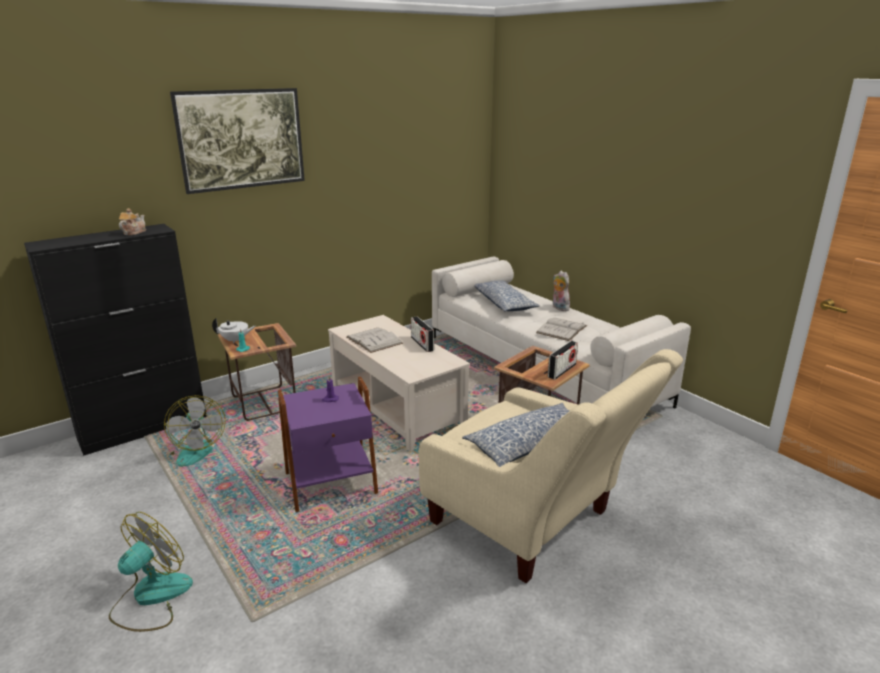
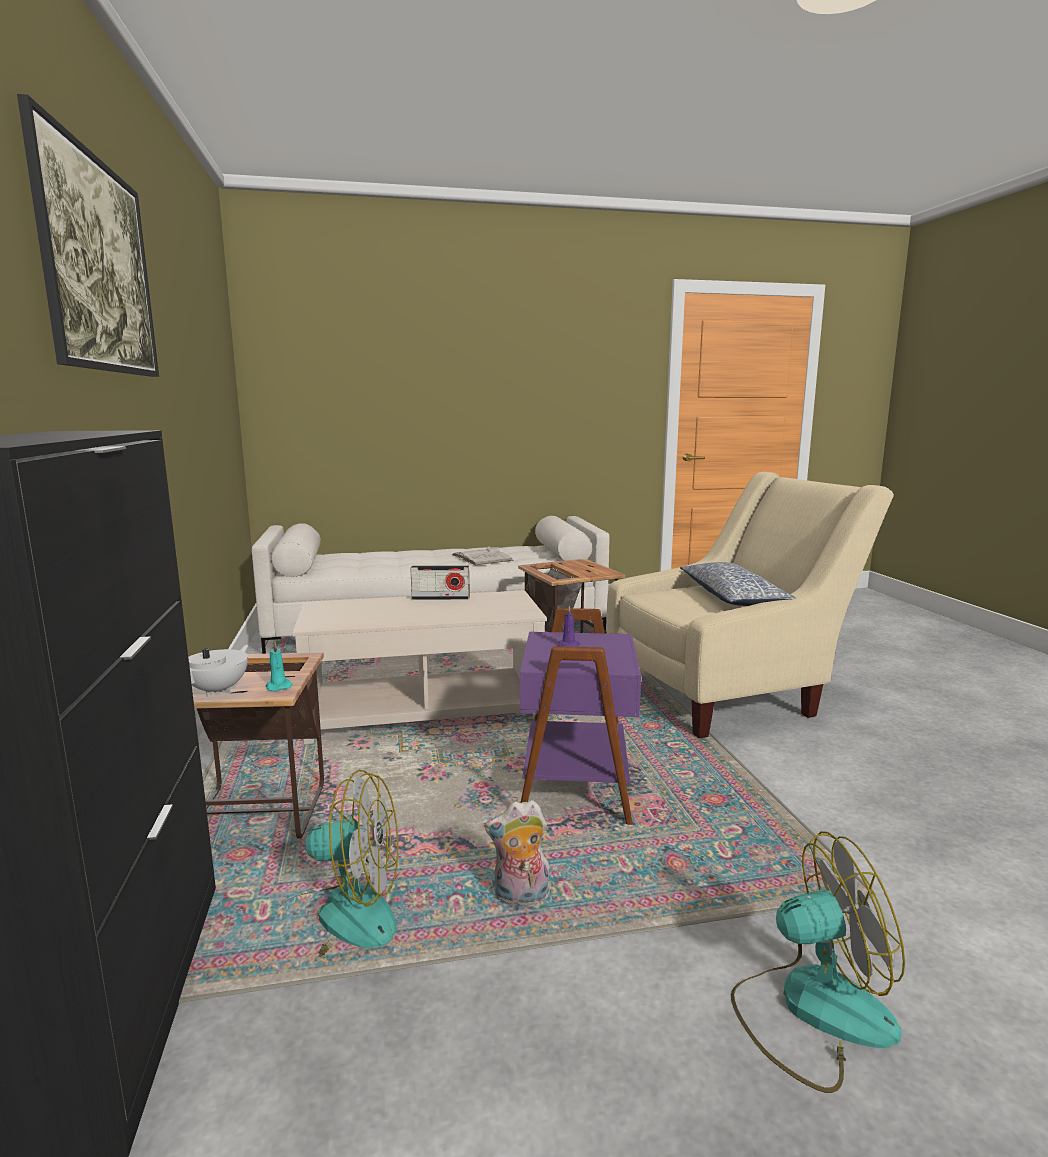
camera: 65 degrees left, 10 degrees down
(133, 232) = (83, 432): teapot -> none
(151, 597) = (811, 1010): fan -> fan turned 120 degrees clockwise
(374, 340) = (388, 615): white book -> none
(504, 303) = (372, 562): pillow -> none
(559, 308) = (424, 551): plush toy -> plush toy (520, 898)
(562, 371) = (591, 566): radio -> none

